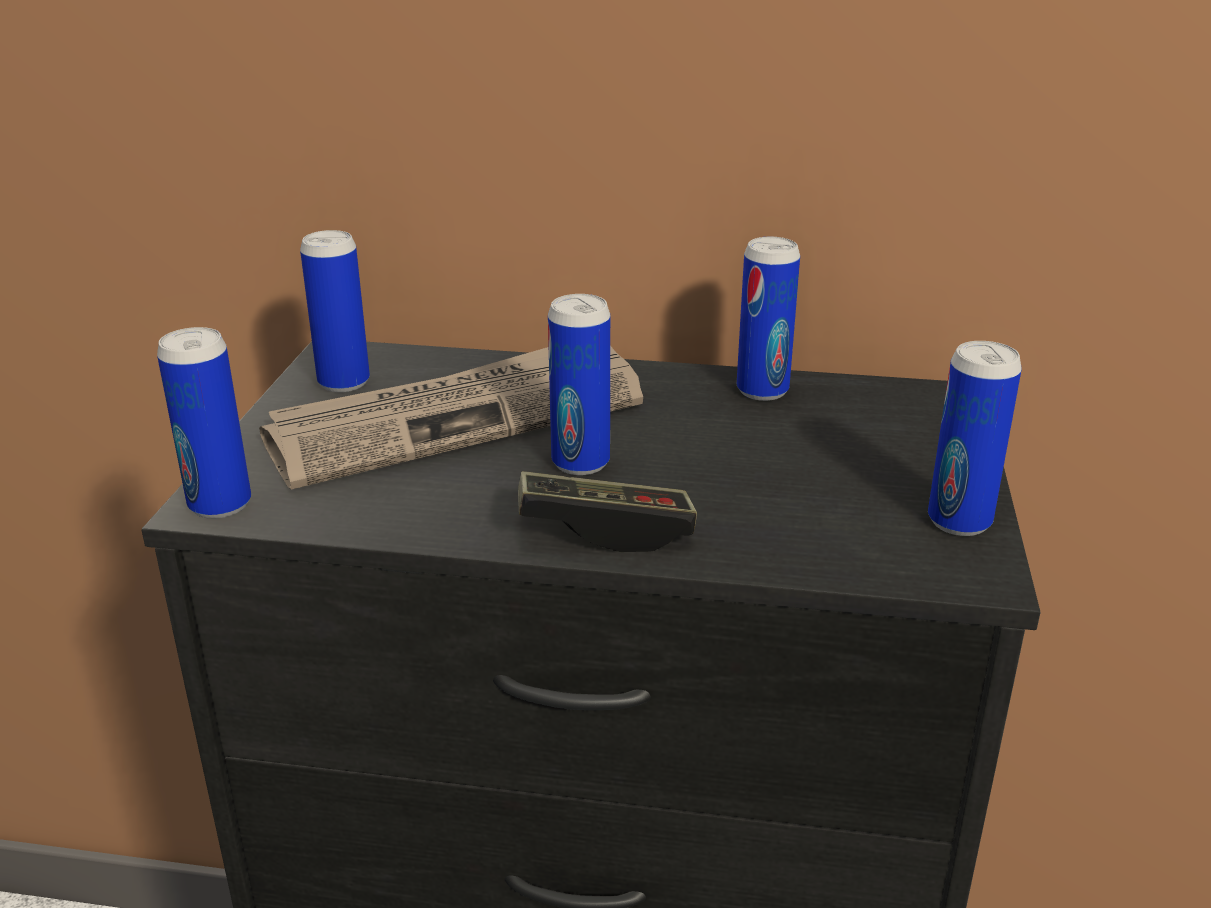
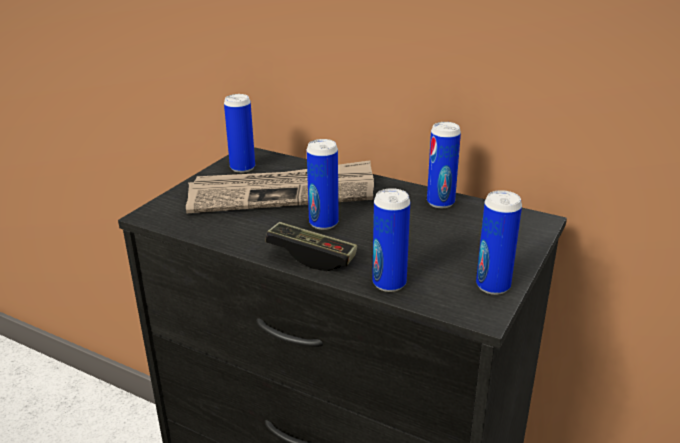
camera: 20 degrees right, 0 degrees up
(220, 504) = (154, 215): can -> can (389, 283)

